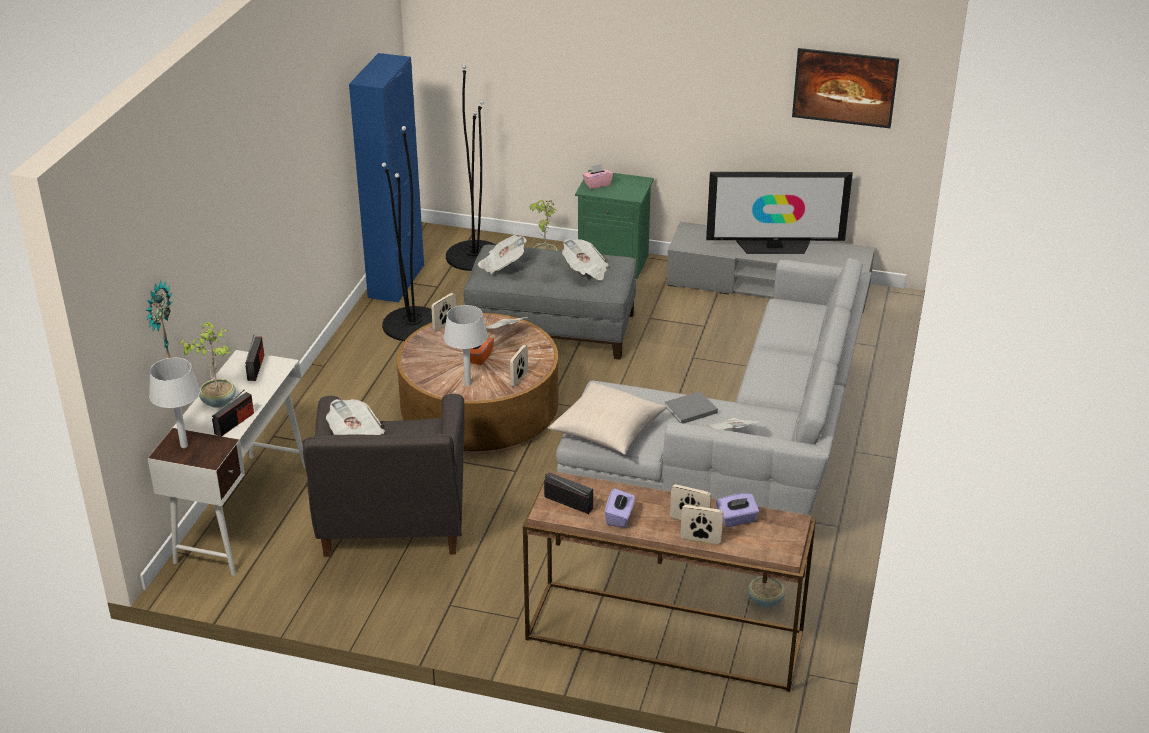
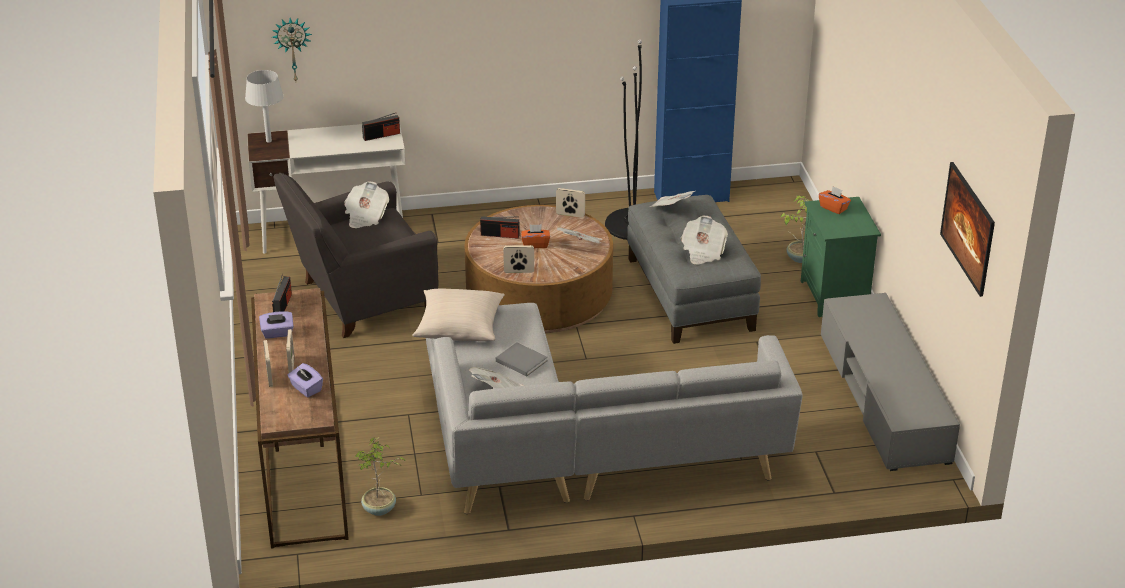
camera: 65 degrees right, 0 degrees up
(218, 401) = (329, 135): potted plant -> none
(234, 423) = (307, 150): radio -> radio (500, 235)
(467, 384) = (492, 250): grey table lamp -> none
(474, 256) = (770, 220): black floor lamp -> none
(597, 184) = (833, 208): pink tissue box -> orange tissue box
(774, 247) = (892, 359): television -> none

